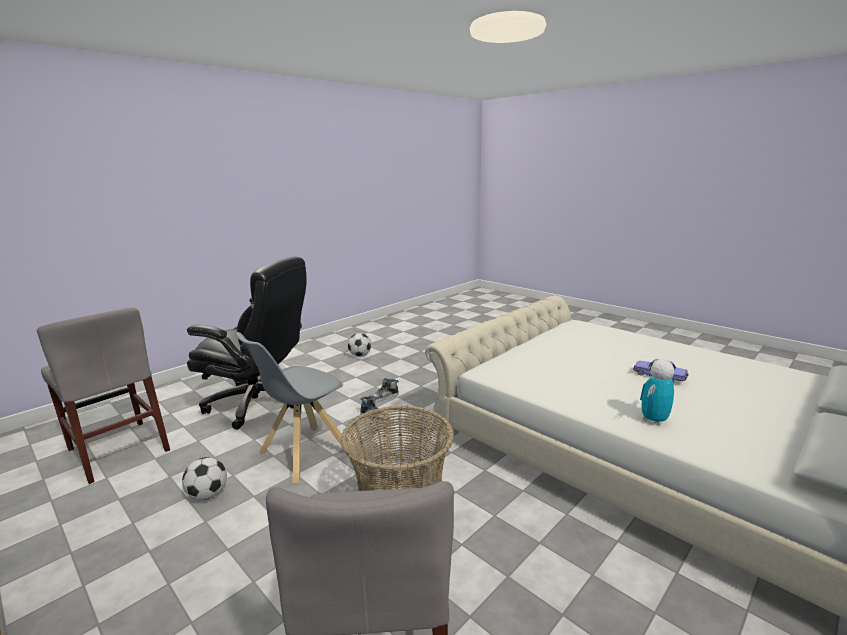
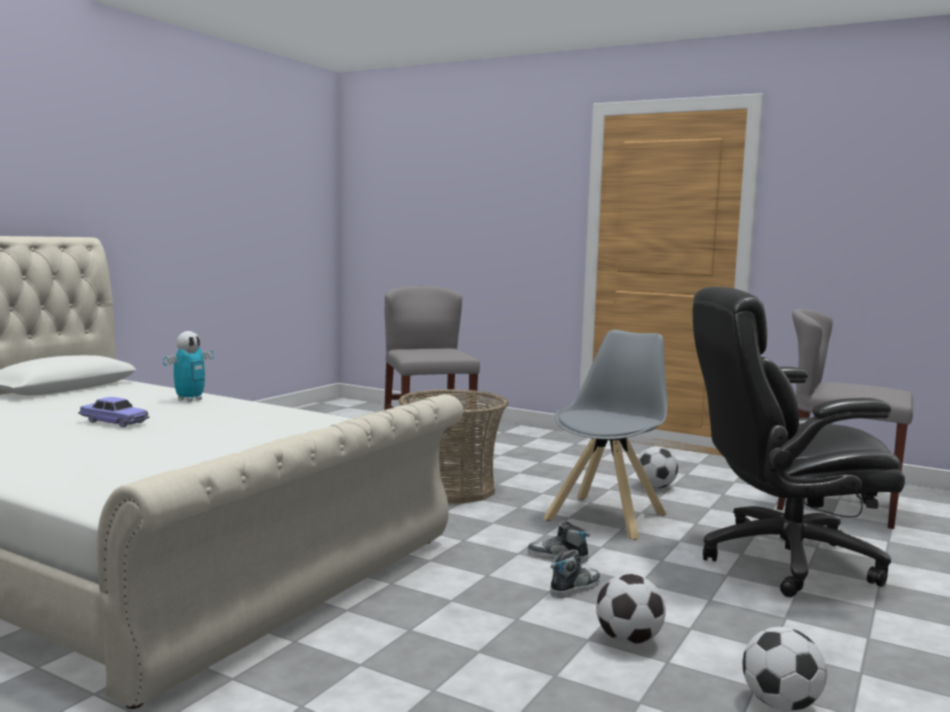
camera: 165 degrees right, 10 degrees down
(384, 374) = (629, 641): none -> football

